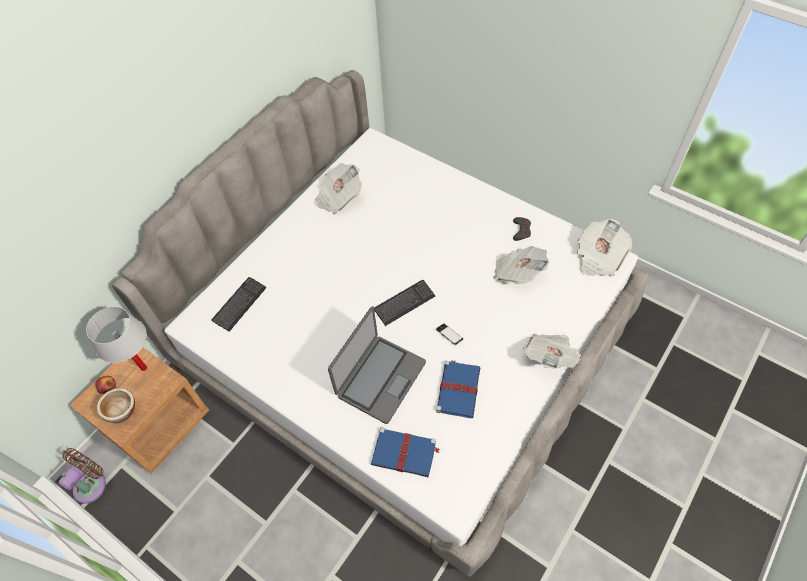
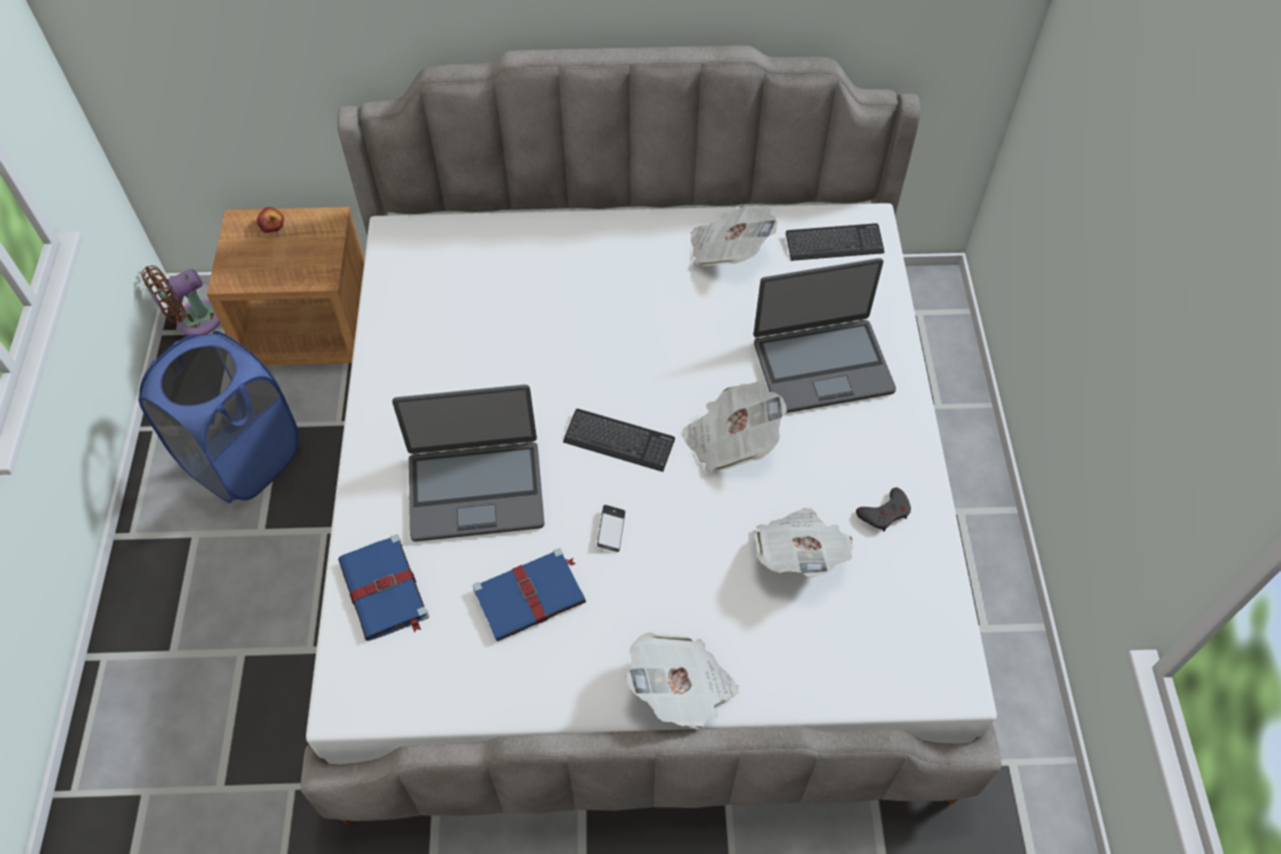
camera: 50 degrees right, 0 degrees up
(92, 484) = (194, 321): brown fan -> brown fan turned 150 degrees clockwise
(121, 410) = (251, 260): bowl -> none
(144, 368) = (321, 240): white table lamp -> none
(211, 507) = (243, 458): none -> blue laundry basket
(239, 304) = (465, 262): keyboard -> keyboard (834, 244)
(431, 204) = (822, 365): none -> laptop
(598, 258) = (934, 656): newspaper -> newspaper (730, 440)

